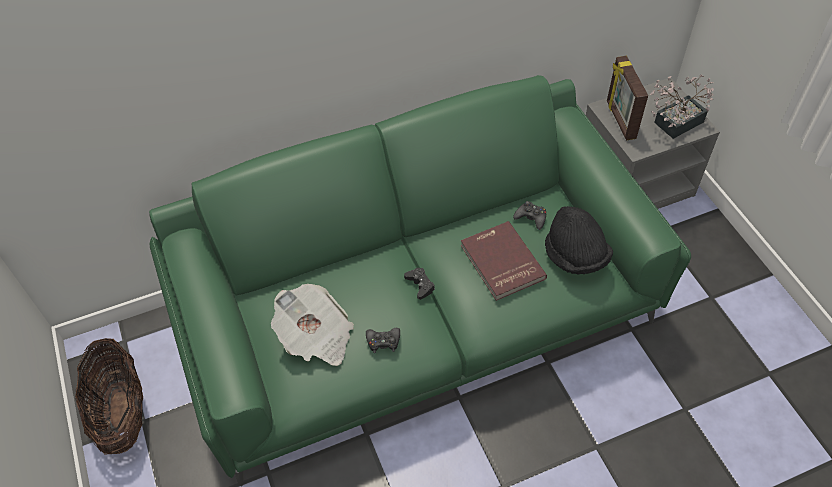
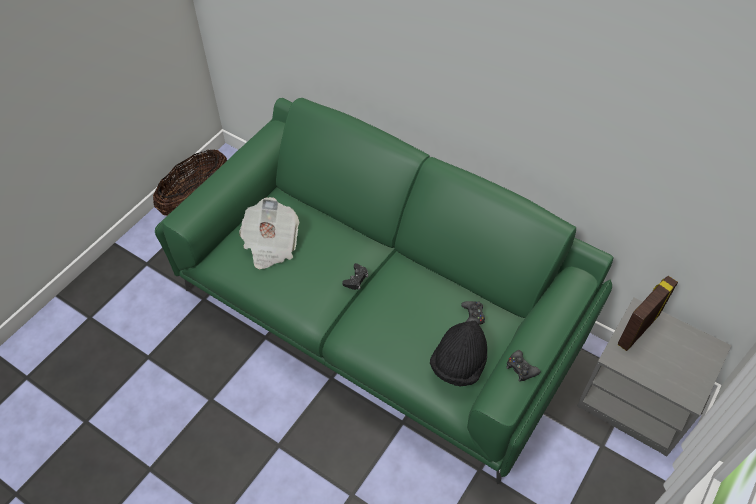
camera: 55 degrees right, 0 degrees up
(383, 342) = (292, 283): black game controller -> black game controller (521, 368)
(501, 262) = (413, 317): red book -> none
(674, 124) = (673, 373): potted plant -> none

